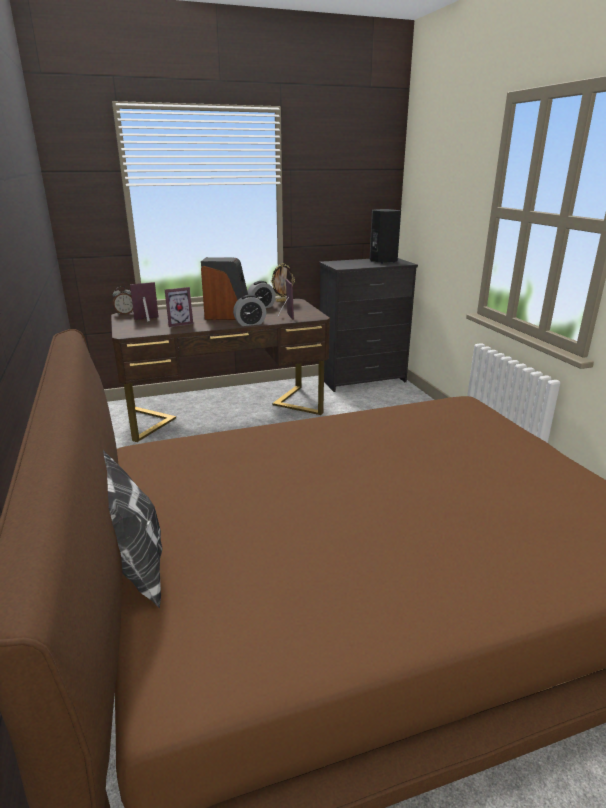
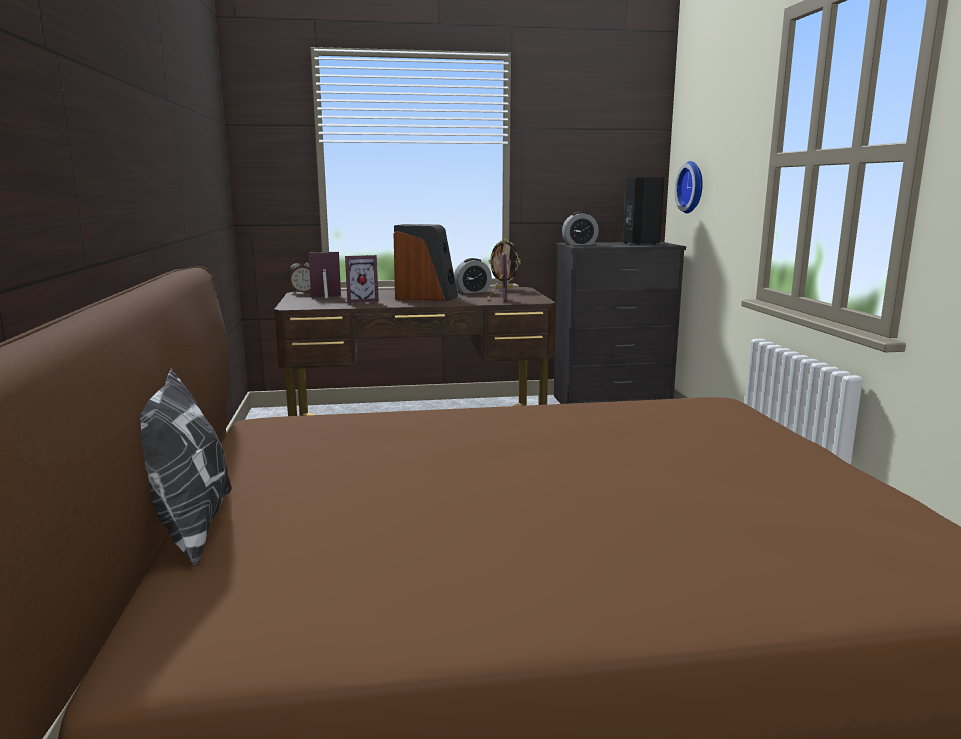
camera: 10 degrees right, 10 degrees down
(250, 323) = (449, 303): alarm clock -> alarm clock (579, 244)
(423, 219) = (693, 187): none -> wall clock

